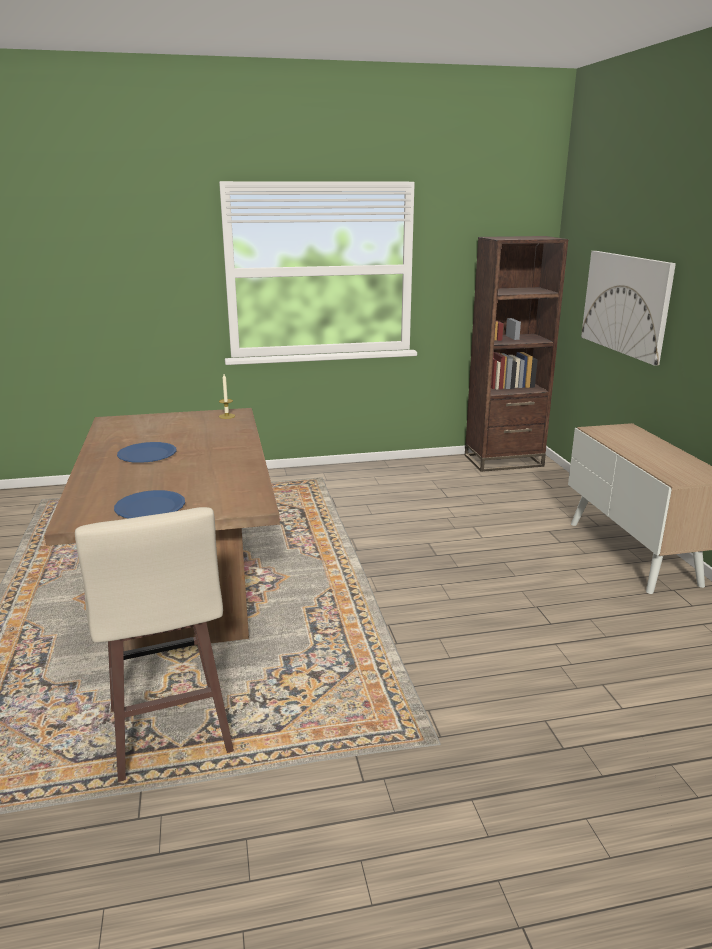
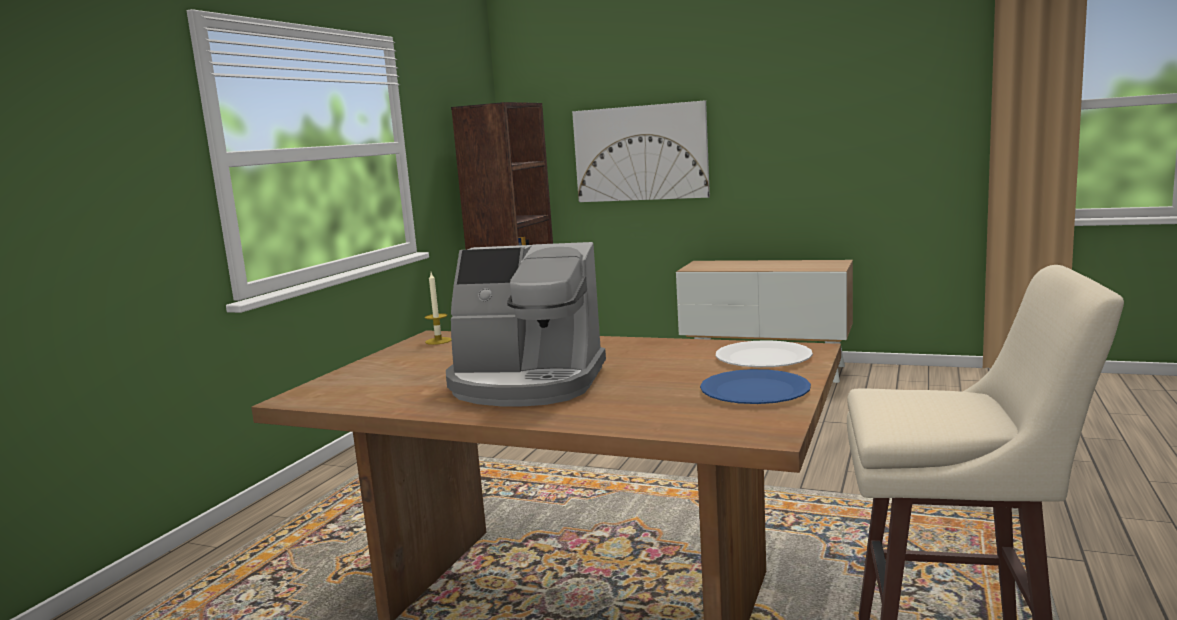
camera: 55 degrees left, 10 degrees down
(147, 454) = (526, 383): blue plate -> coffee machine
(226, 497) = (763, 358): none -> white plate

